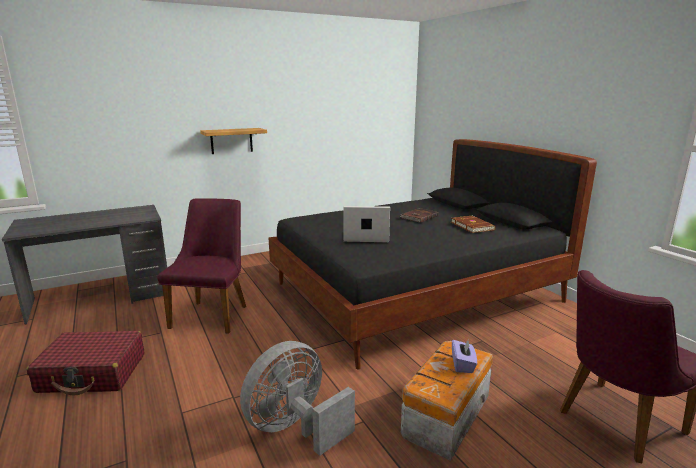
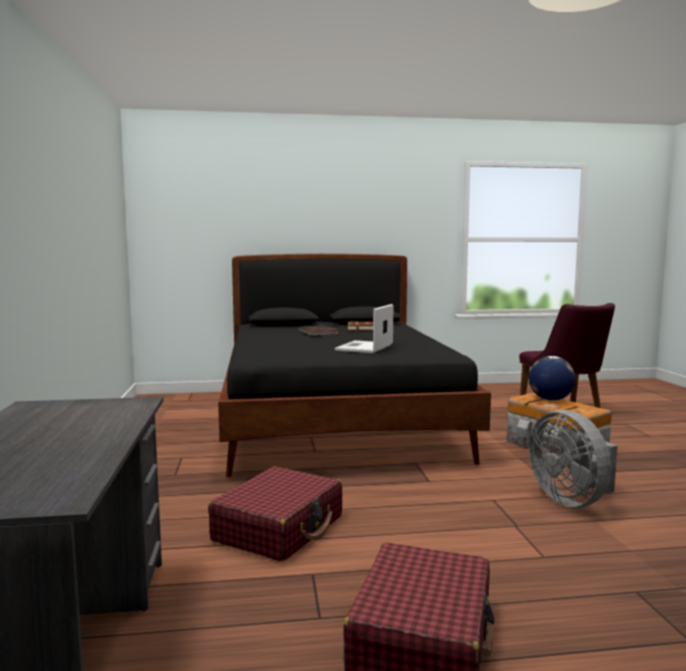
camera: 70 degrees left, 10 degrees down
(213, 313) = (279, 528): purple chair -> red suitcase
(231, 141) = (34, 260): shelf -> none
(463, 365) = (550, 399): purple tissue box -> globe

